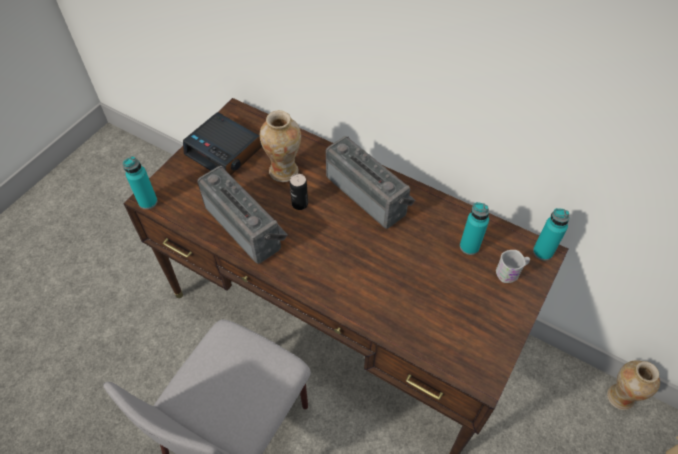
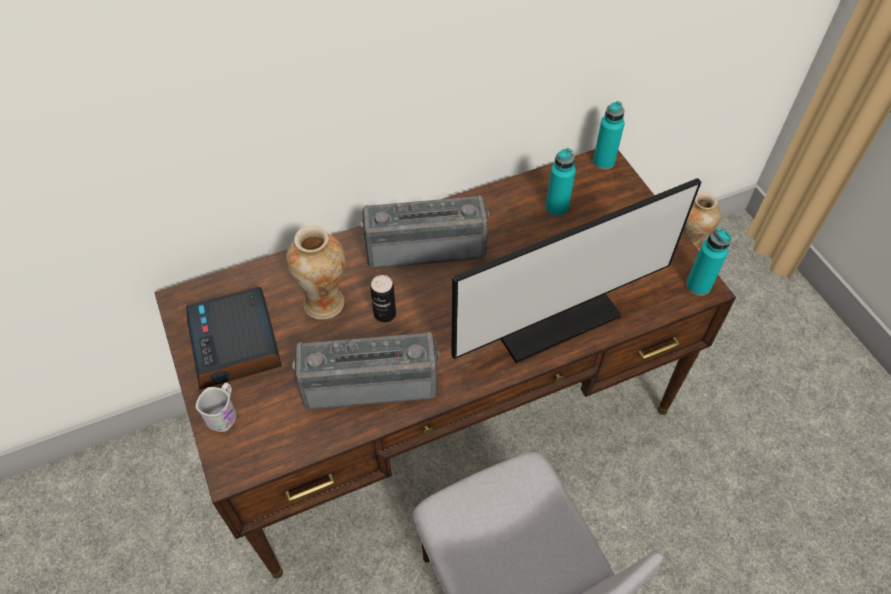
camera: 55 degrees left, 0 degrees up
(148, 202) = (238, 471): turquoise bottle -> turquoise bottle (698, 285)
(225, 151) = (236, 345): alarm clock -> alarm clock turned 90 degrees clockwise
(371, 296) = (554, 318): none -> monitor
(510, 273) = (608, 197): white mug -> white mug (224, 413)

